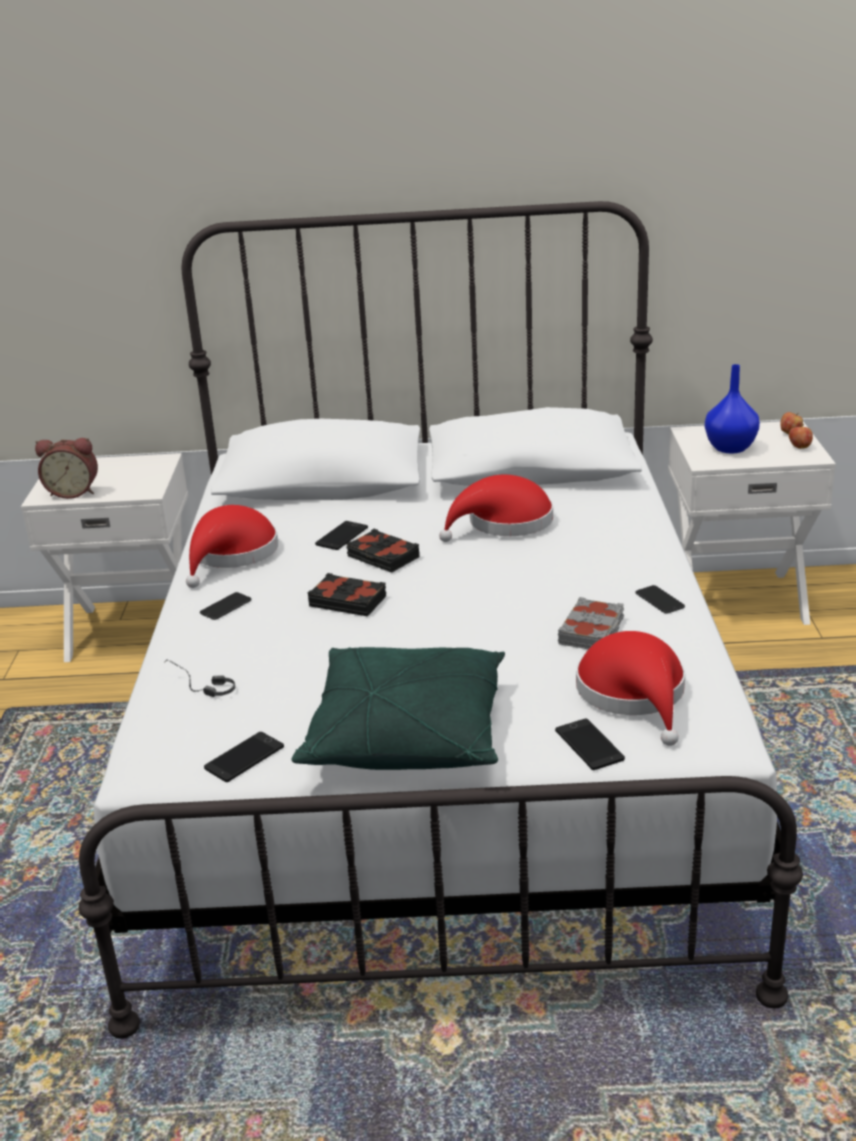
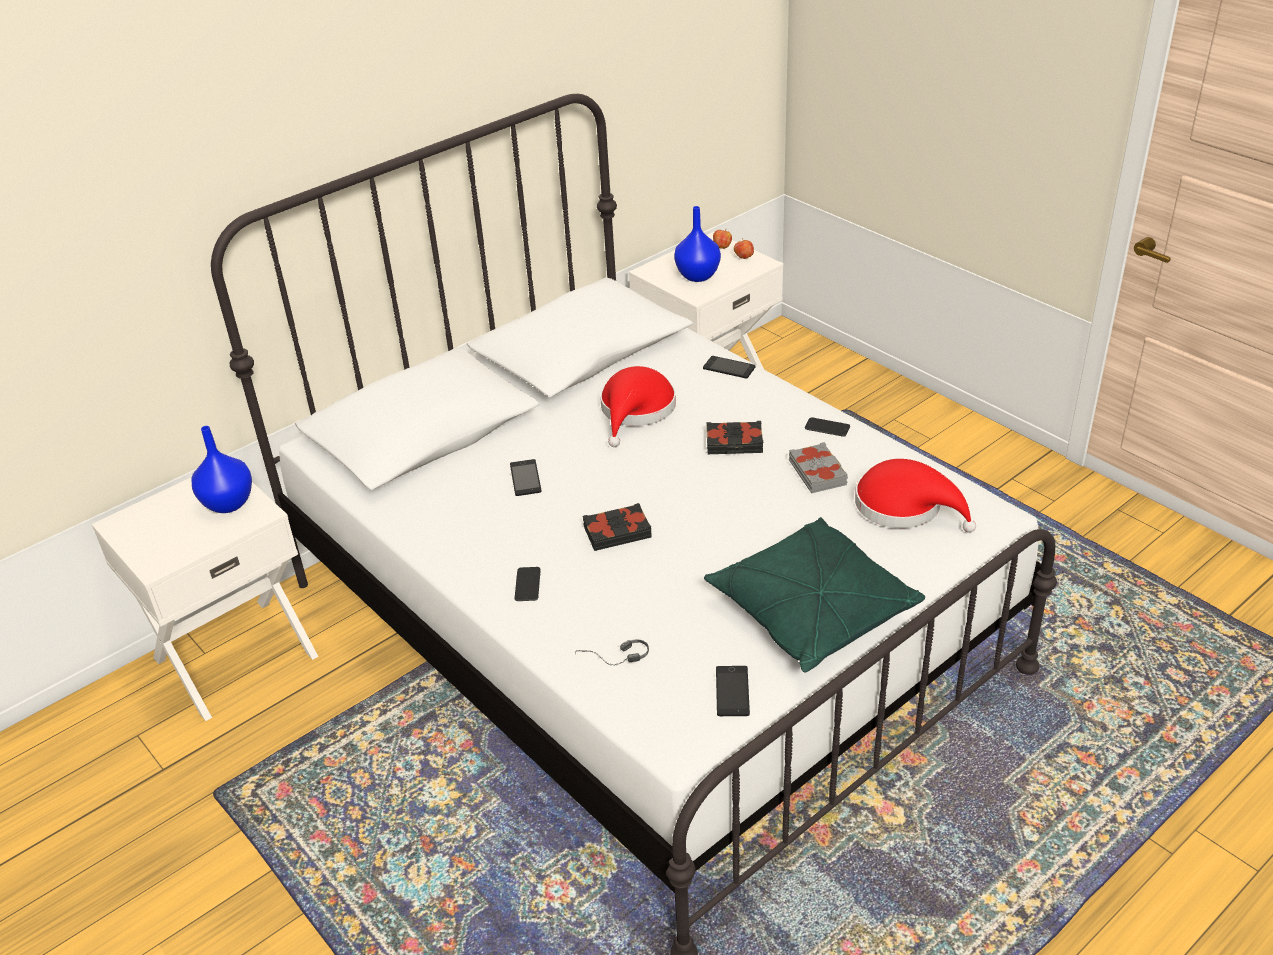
camera: 40 degrees left, 10 degrees up
(74, 492) = (181, 546): alarm clock -> none
(138, 478) = (228, 504): none -> blue vase
(232, 555) = (458, 537): red hat -> none
(382, 557) = (586, 482): black book -> black book (734, 443)
(589, 745) = (927, 557): phone -> phone (729, 368)

